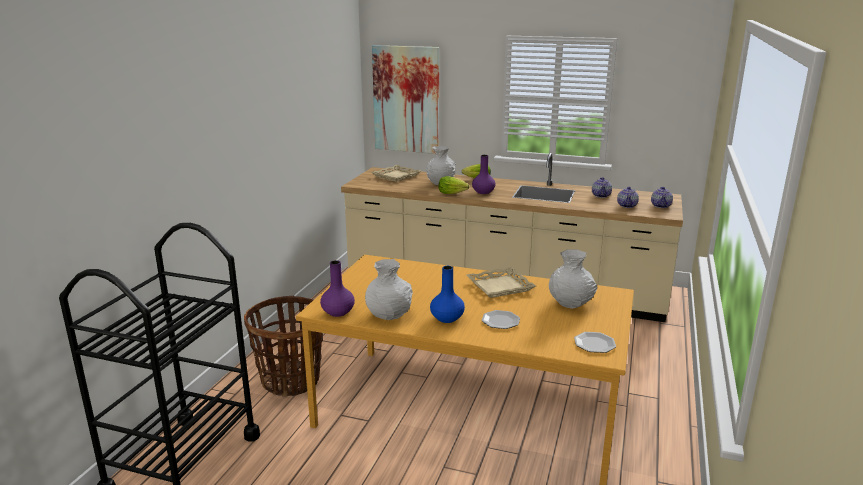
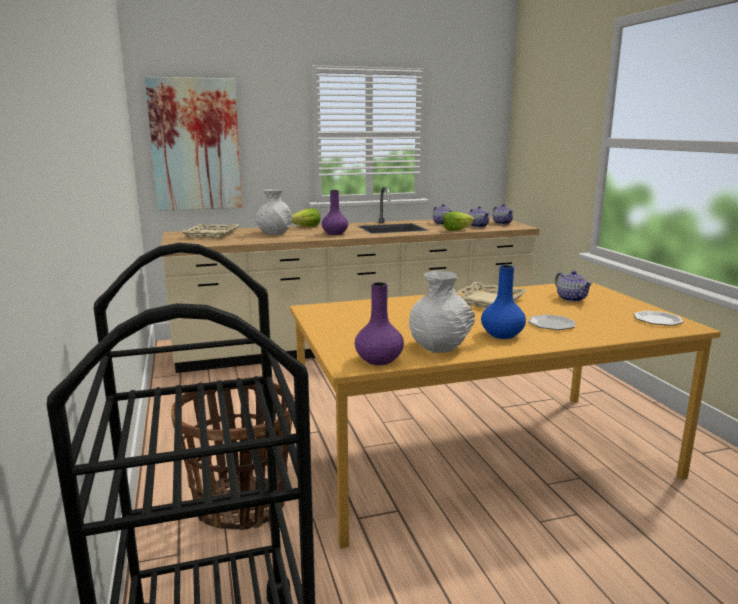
camera: 35 degrees left, 5 degrees down
(452, 193) = (306, 238): lettuce -> lettuce (456, 230)
(571, 303) = (571, 299): white vase -> teapot

